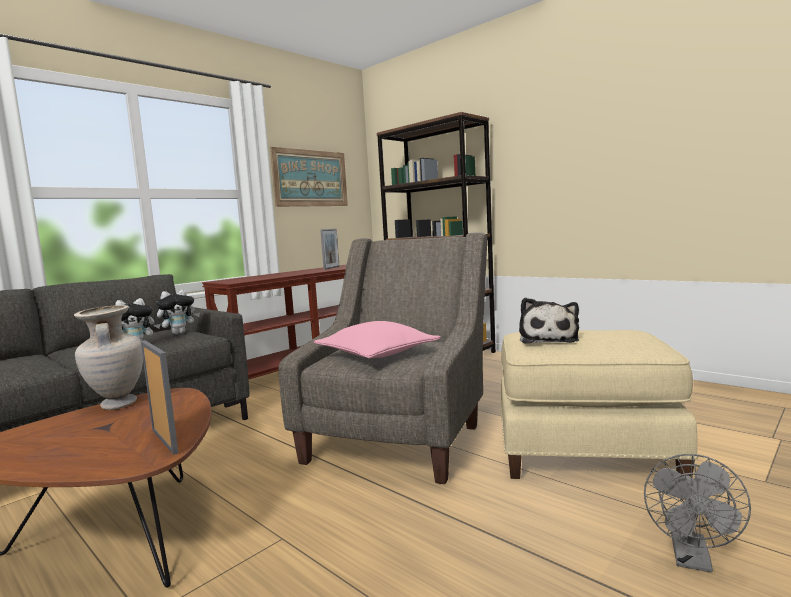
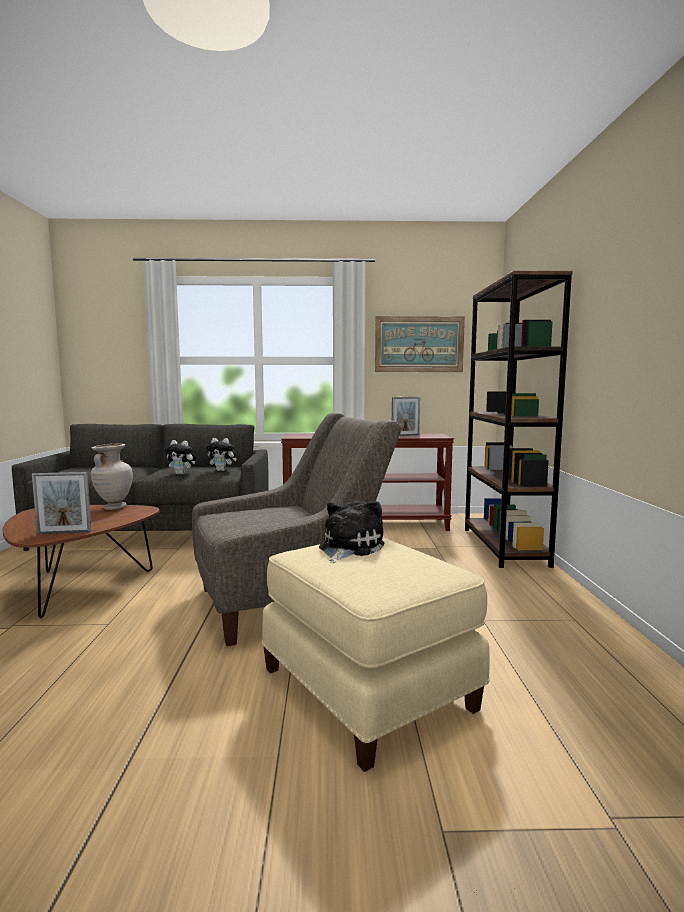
camera: 45 degrees right, 0 degrees up
(164, 441) = (64, 533): picture frame -> picture frame turned 75 degrees clockwise
(377, 354) = (250, 519): pink pillow -> none
(548, 339) = (348, 548): plush toy -> plush toy turned 150 degrees clockwise
(693, 560) = (200, 805): grey fan -> none

